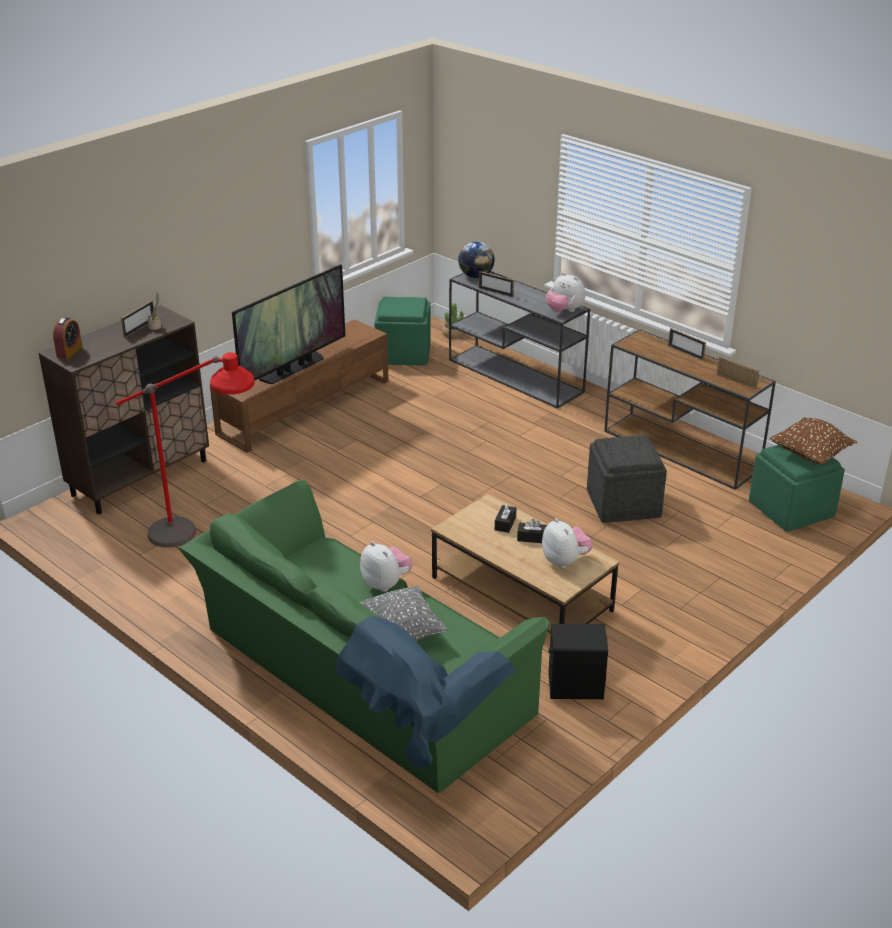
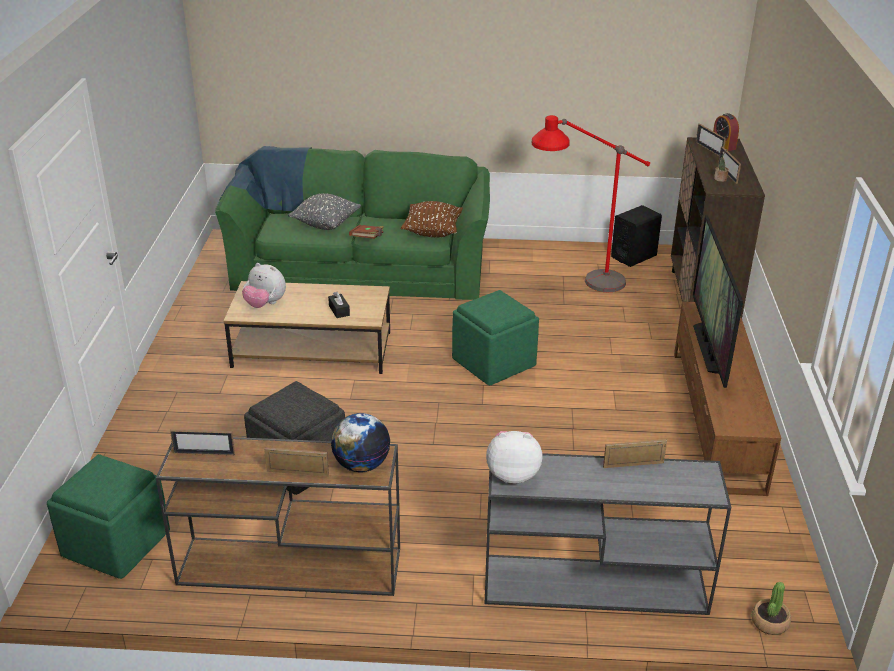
camera: 140 degrees right, 0 degrees up
(91, 353) = (709, 149): none -> picture frame
(386, 583) = (367, 239): plush toy -> brown book
(403, 354) = (760, 545): green ottoman -> green ottoman (494, 361)
(476, 276) = (699, 483): globe -> globe (361, 465)
(532, 538) = (307, 309): black tissue box -> none
(575, 686) = (219, 313): black speaker -> black speaker (633, 256)
(810, 455) = (91, 485): brown pillow -> brown pillow (432, 232)

